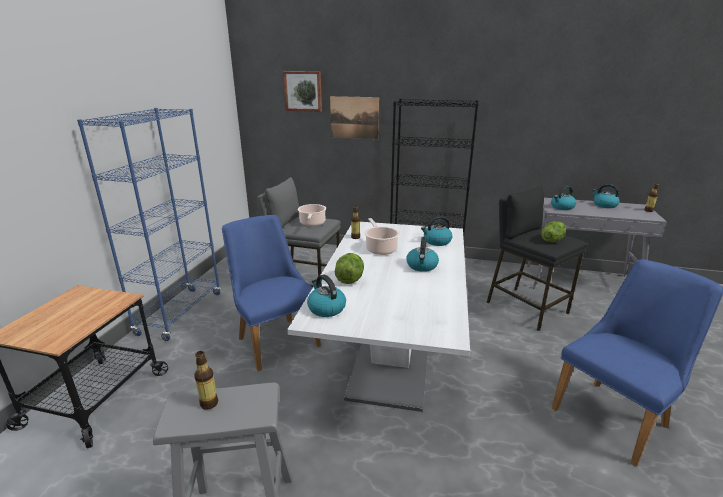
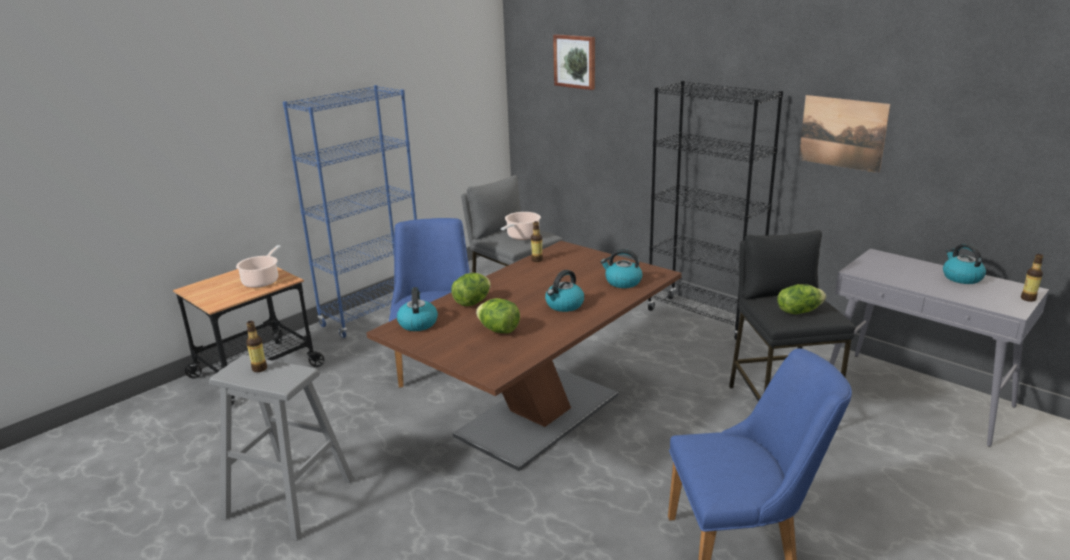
camera: 30 degrees right, 0 degrees up
(354, 117) = (631, 101): picture -> picture (842, 133)
(380, 248) = (546, 278): cooking pot -> cooking pot (262, 281)
(391, 360) = (538, 415): white dining table -> brown dining table
(402, 297) = (499, 330): none -> lettuce
(562, 207) = (879, 269): kettle -> none

